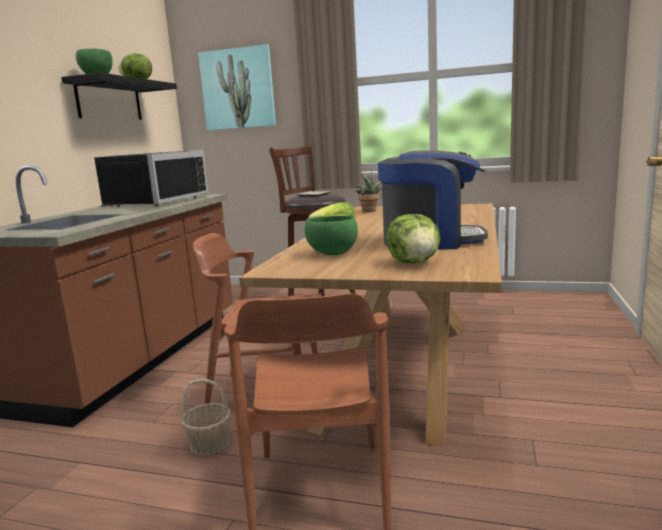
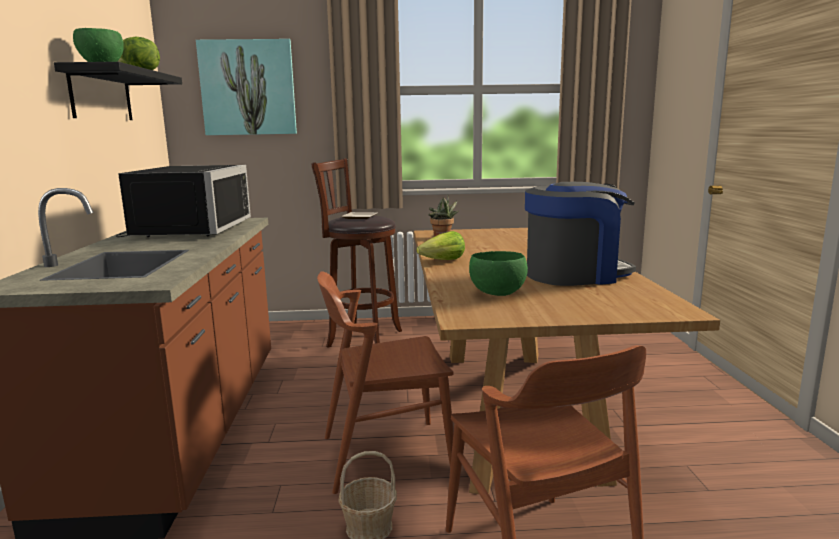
camera: 20 degrees left, 0 degrees up
(414, 262) = (603, 301): lettuce -> none

